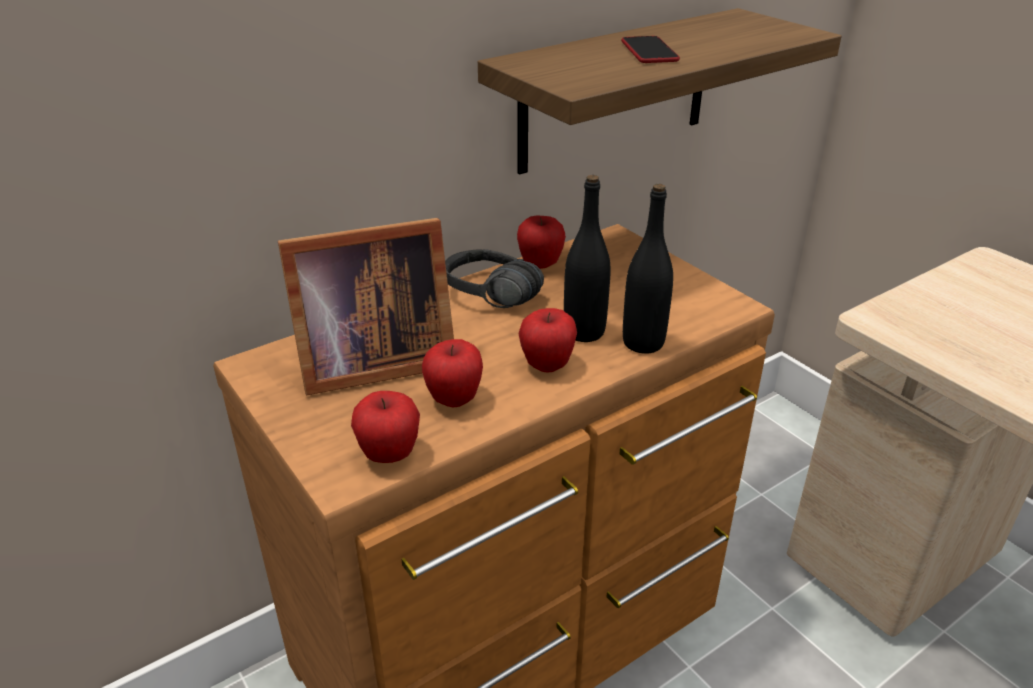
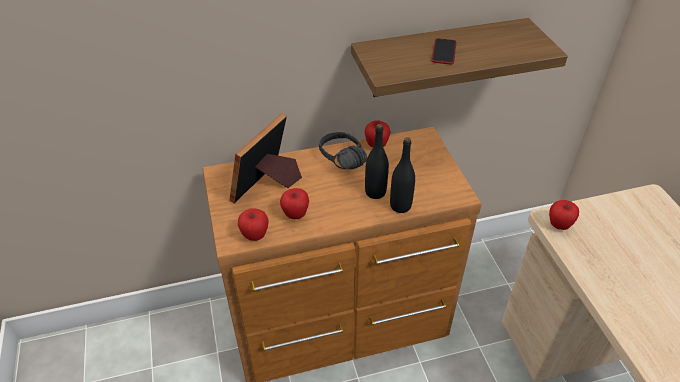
camera: 20 degrees right, 10 degrees up
(369, 363) = (268, 185): picture frame -> picture frame turned 120 degrees clockwise
(547, 365) = (347, 207): apple -> apple (559, 225)

